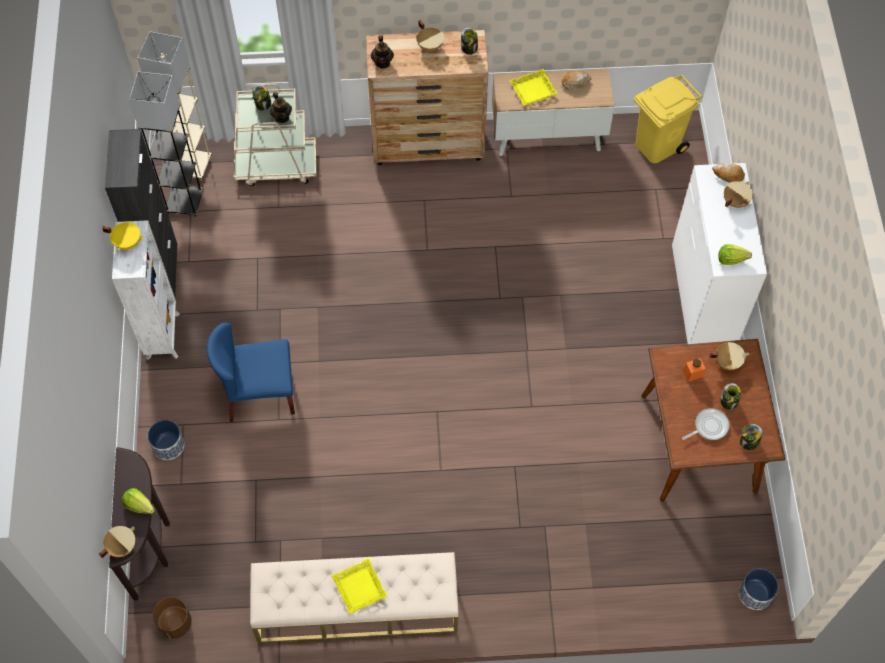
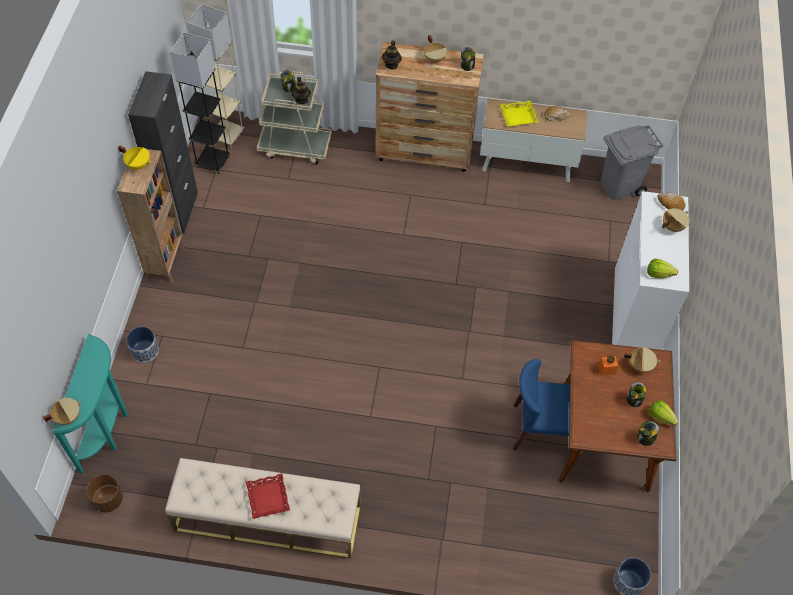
camera: 10 degrees right, 5 degrees down
(139, 505) = (93, 385): lettuce -> lettuce (660, 417)
(151, 544) = (107, 429): brown console table -> turquoise console table
(163, 334) = (166, 261): white bookcase -> brown bookcase
(259, 393) = (232, 323): blue chair -> blue chair (542, 429)
(360, 587) = (268, 498): yellow tray -> red tray
(656, 145) = (619, 185): yellow trash can -> grey trash can
(709, 426) = (611, 418): frying pan -> none

